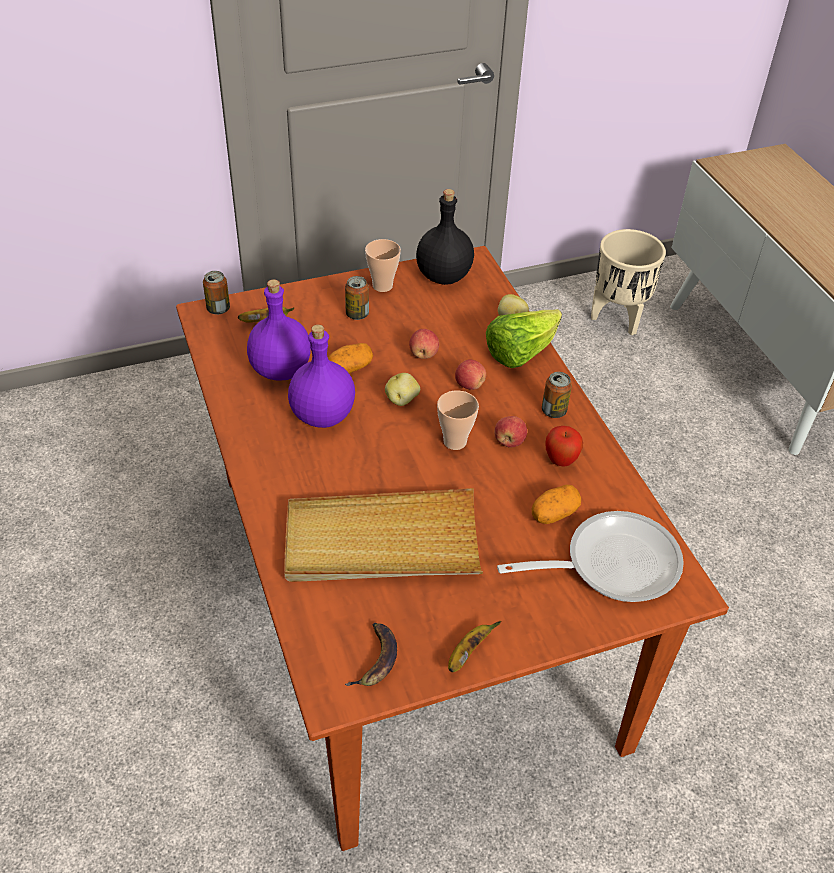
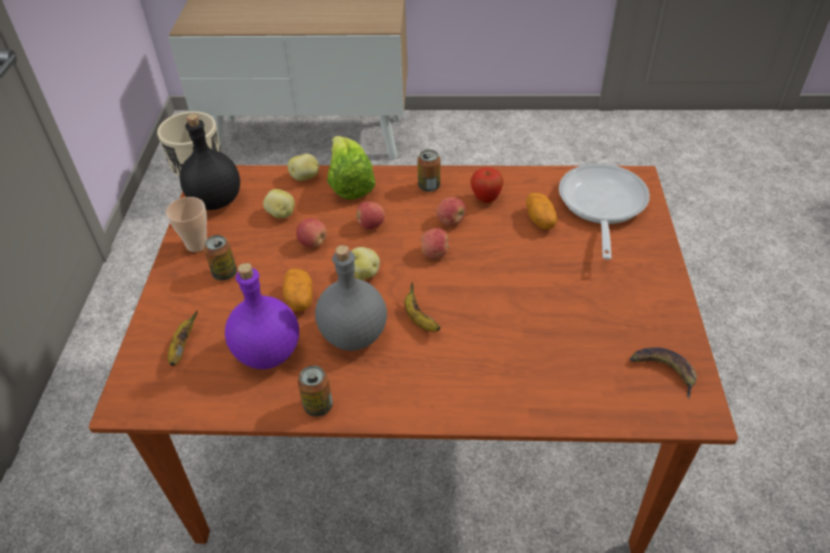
camera: 65 degrees left, 0 degrees up
(218, 309) = (130, 386): can -> can (318, 406)
(322, 415) = (352, 335): purple bottle -> grey bottle
(381, 542) = (534, 333): beige tray -> none
(449, 321) = (281, 214): none -> potato
(455, 441) = (435, 253): cup -> apple
(467, 652) = (668, 310): banana -> banana (419, 319)

